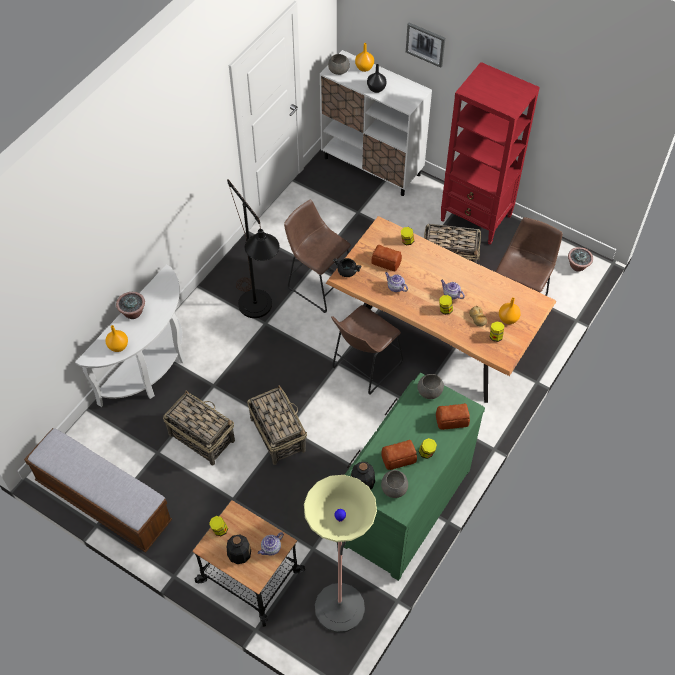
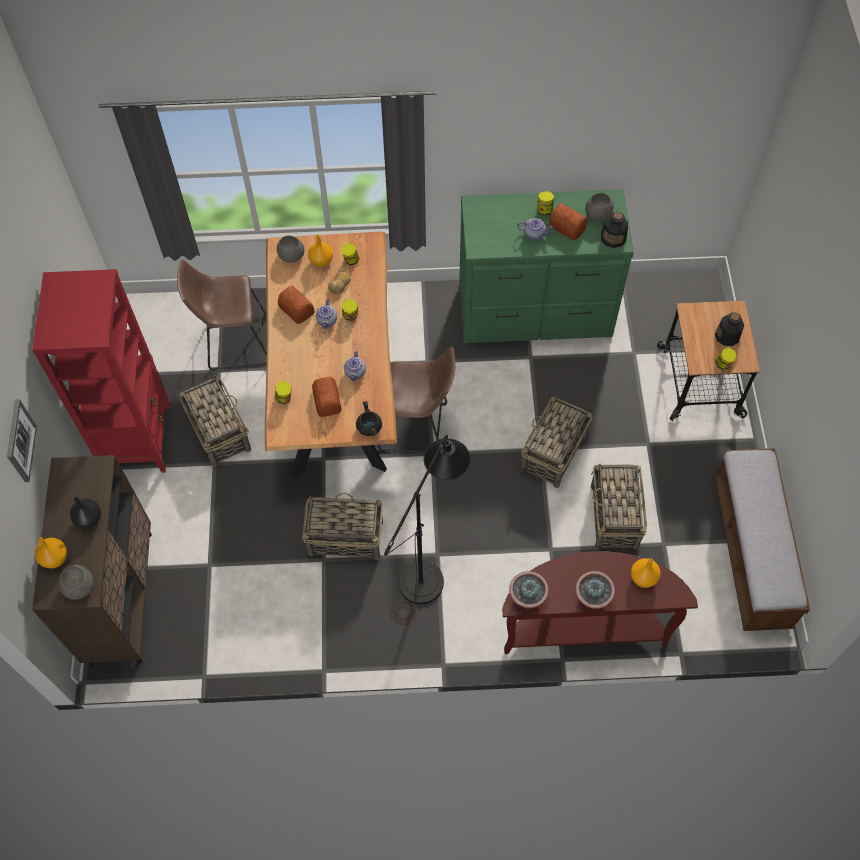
camera: 125 degrees left, 5 degrees up
(150, 369) = (583, 627): white console table -> brown console table
(271, 548) = (701, 316): teapot -> teapot (534, 234)
(318, 283) = (344, 537): brown stool -> basket
(339, 608) = (663, 303): floor lamp -> none
(372, 166) = (121, 596): white cabinet -> brown cabinet
(430, 391) = (480, 240): grey bowl -> grey bowl (291, 255)
(453, 420) = (495, 209): bread -> bread (296, 308)
(577, 266) = (148, 316): potted plant -> potted plant (527, 597)

